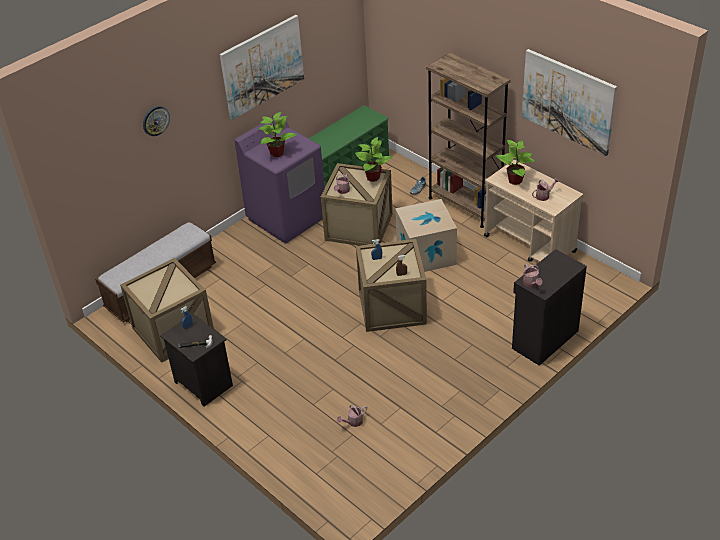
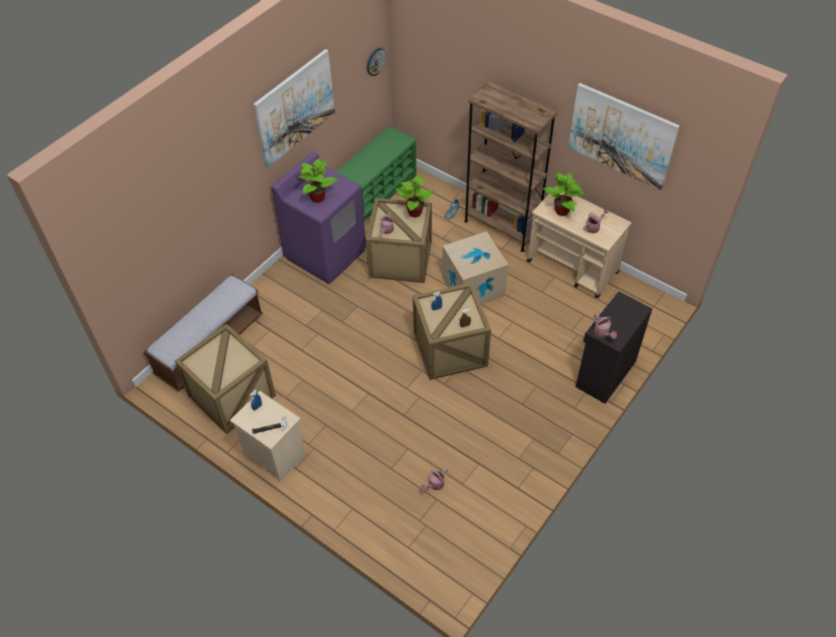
camera: 10 degrees left, 10 degrees up
(155, 120) = (193, 184): wall clock -> wall clock (375, 61)
(202, 384) = (273, 455): black nightstand -> beige nightstand

